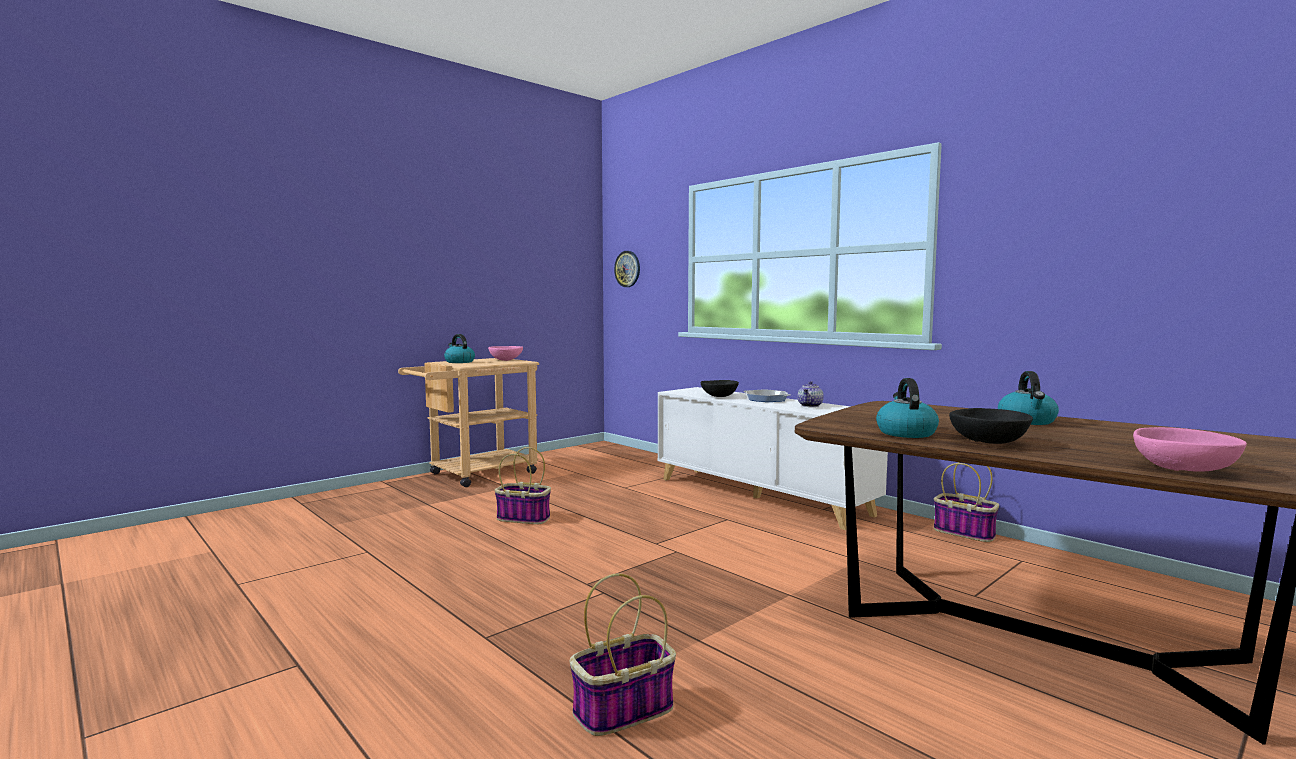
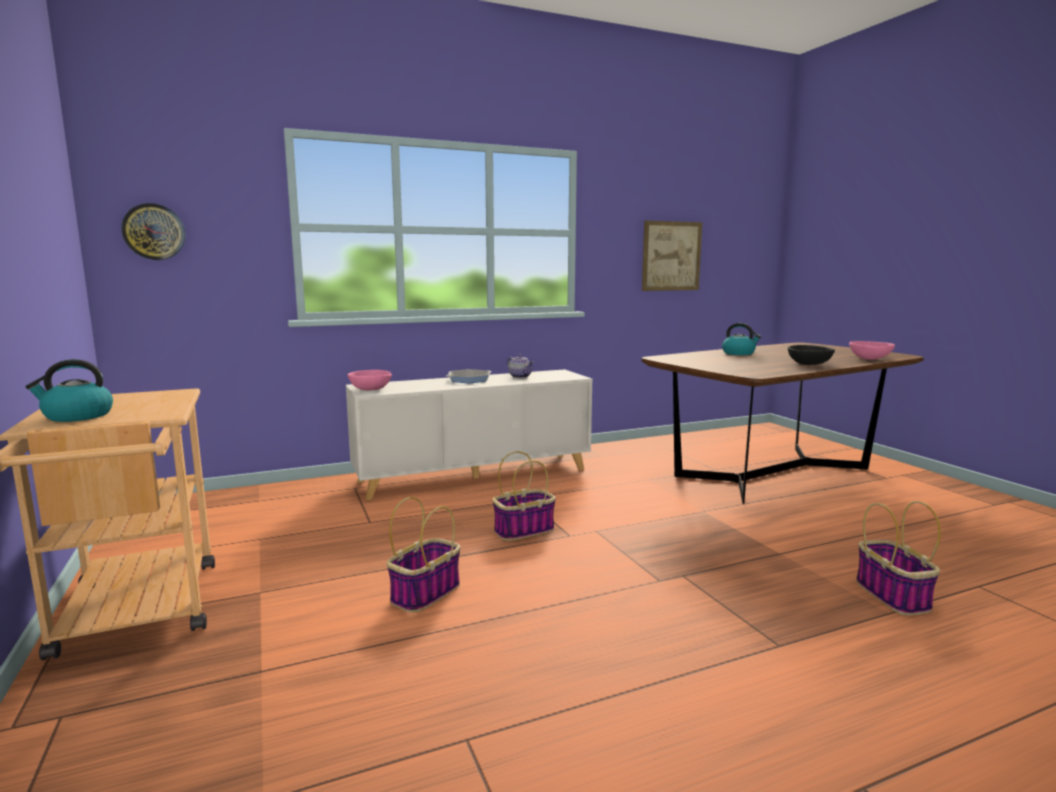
camera: 70 degrees left, 5 degrees up
(506, 360) = (128, 397): pink bowl -> pink bowl (371, 389)
(719, 396) = (428, 386): black bowl -> none
(905, 433) = (780, 368): kettle -> none
(965, 533) = (612, 445): basket -> basket (524, 530)
(1108, 266) = (671, 256): none -> picture

